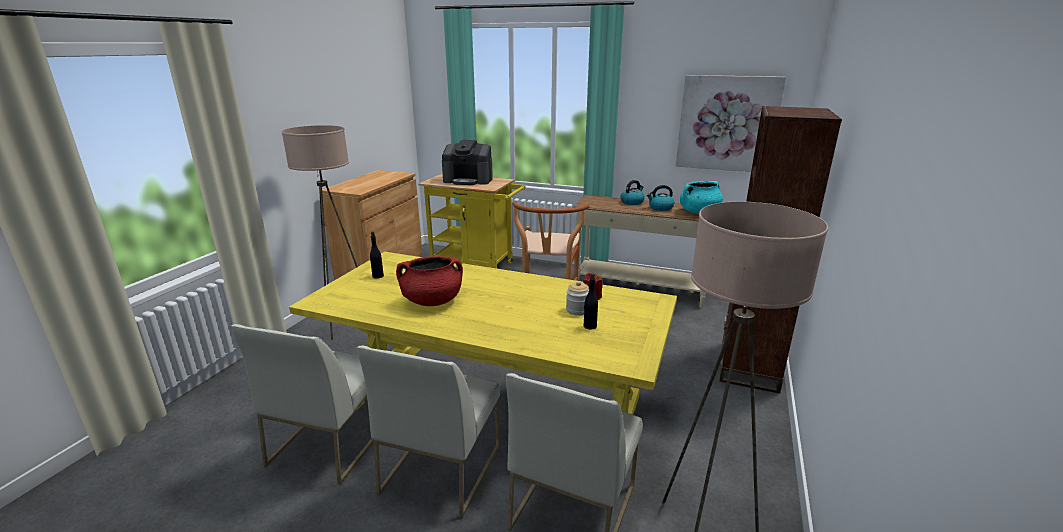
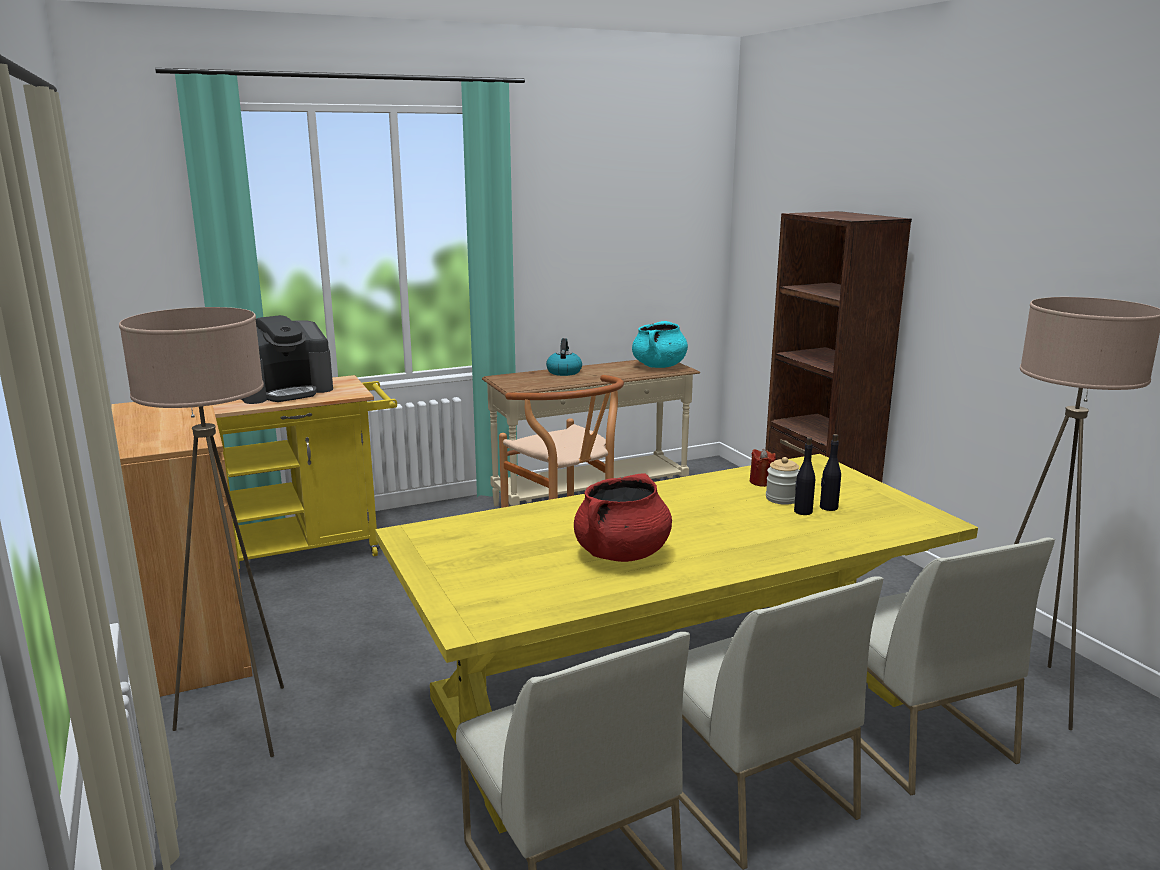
camera: 45 degrees left, 5 degrees down
(378, 276) = (465, 559): black bottle -> black bottle (802, 511)
(660, 208) = (611, 371): kettle -> none
(727, 123) = (647, 245): picture -> none

